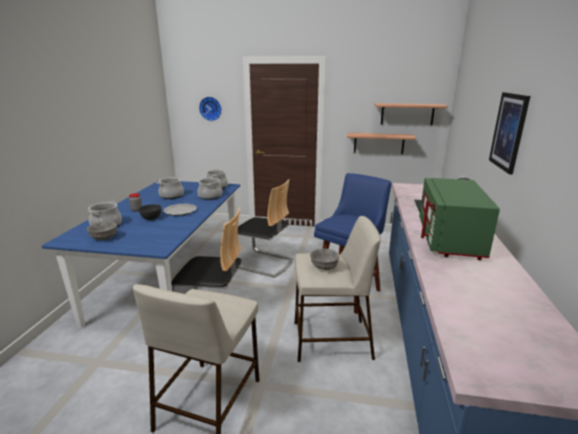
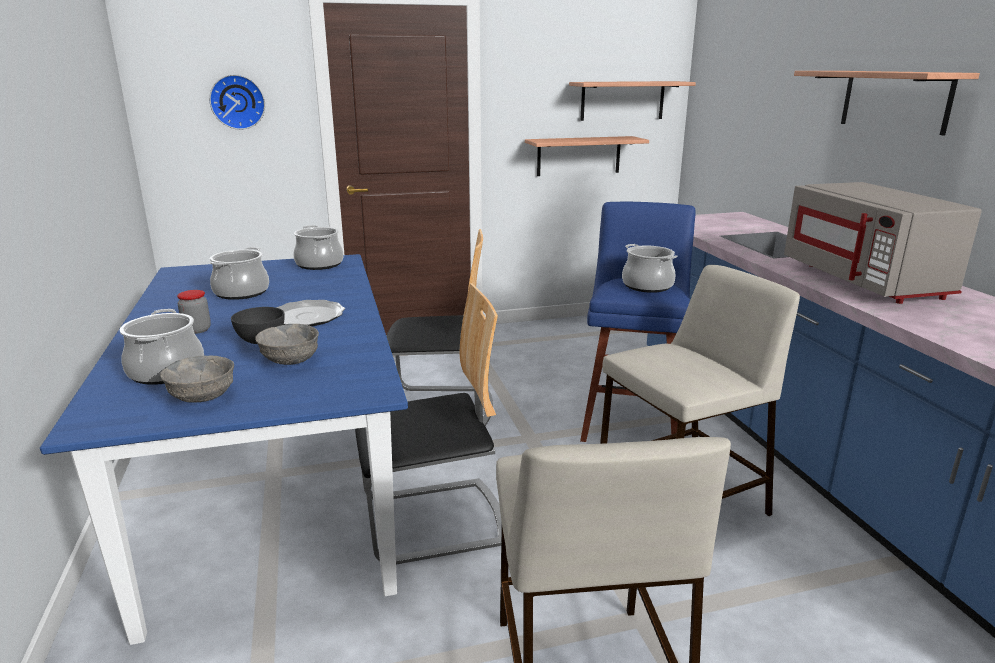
camera: 25 degrees left, 0 degrees up
(210, 196) = (331, 282): cooking pot -> cooking pot (647, 286)
(324, 267) = (687, 366): grey bowl -> grey bowl (290, 360)
(450, 239) = (864, 281): green microwave -> grey microwave
(509, 131) = (894, 100): picture -> shelf

